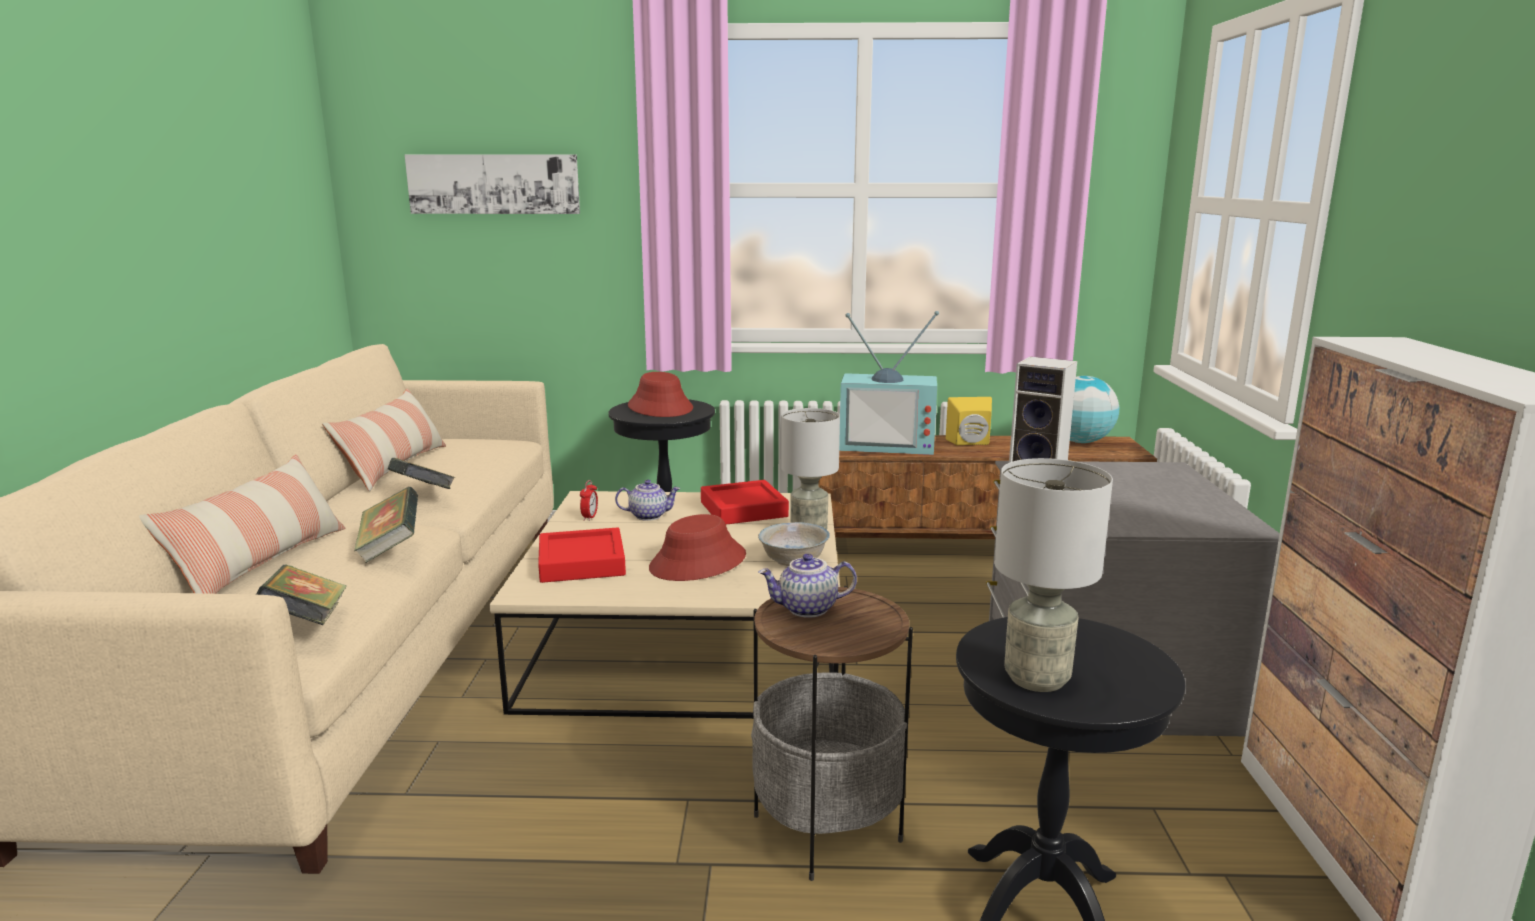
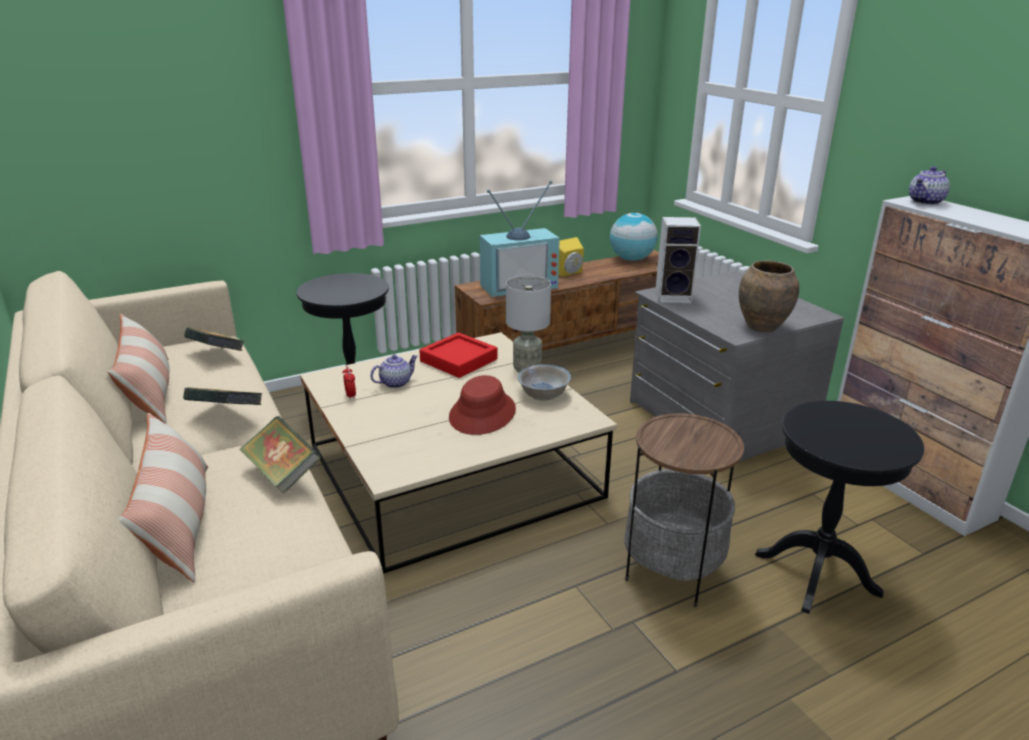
camera: 30 degrees left, 10 degrees up
(307, 622) = (310, 561): book -> book (217, 355)
(494, 184) = (139, 95): picture -> none
(581, 563) = (398, 438): red tray -> none
(660, 407) = (339, 286): red hat -> none
(807, 609) = (668, 437): teapot -> teapot (926, 202)
(1037, 679) = (853, 448): grey table lamp -> none
(1121, 524) = (762, 327): none -> brown vase

